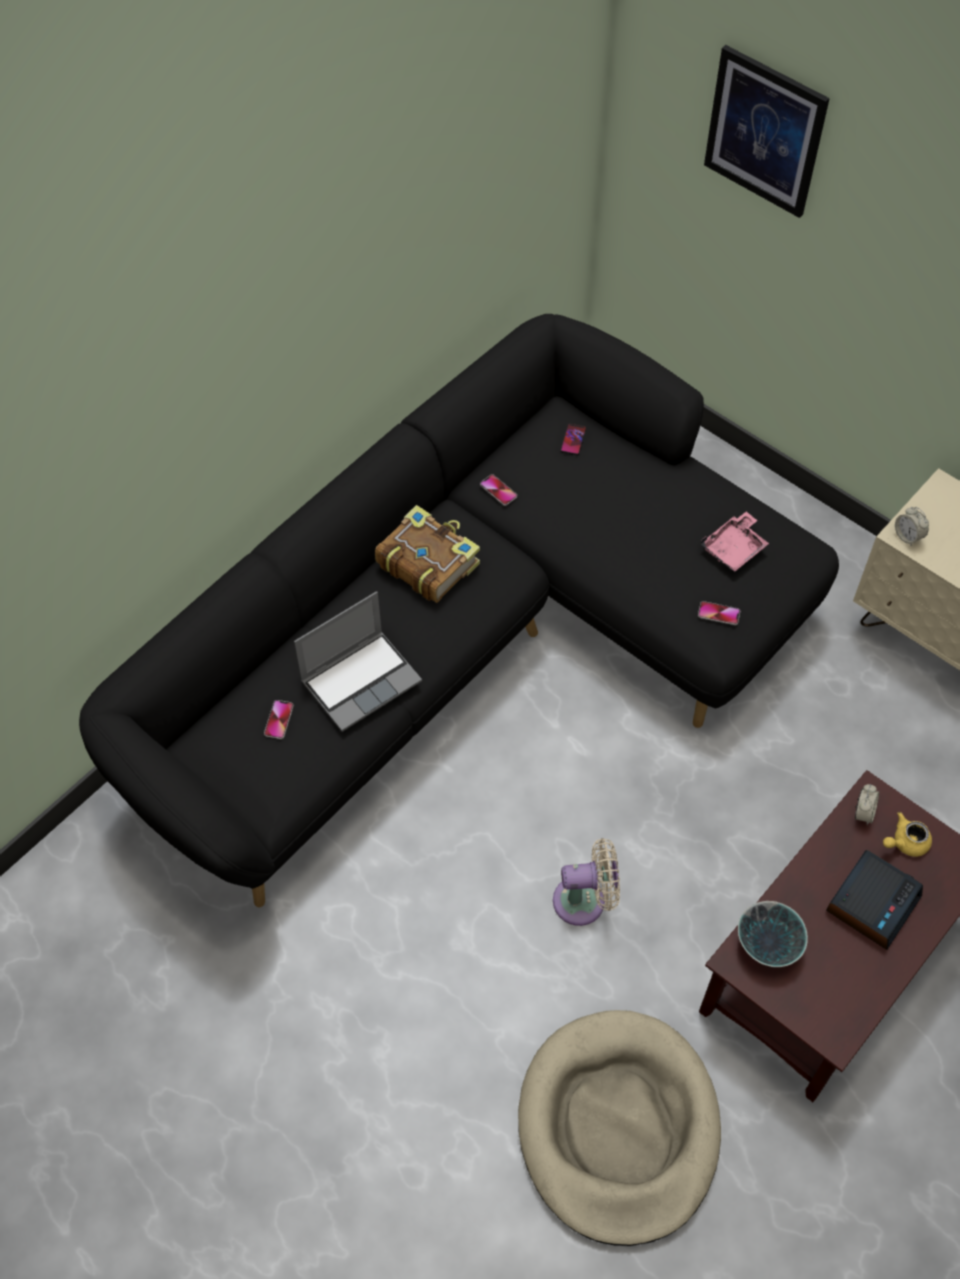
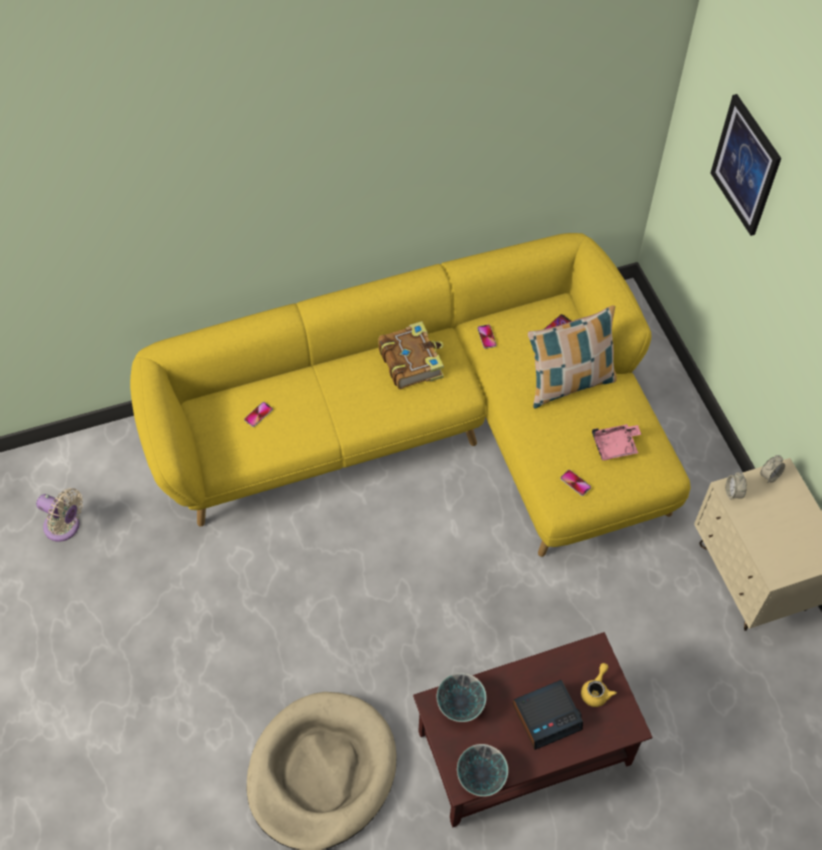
camera: 30 degrees right, 0 degrees up
(361, 680) = (322, 415): laptop -> none
(472, 642) = (431, 430): black sofa -> yellow sofa
(585, 901) = (394, 626): beige fan -> beige fan (65, 527)
(633, 500) = (569, 383): none -> pillow
(849, 1017) = (481, 777): none -> bowl
(863, 813) = (581, 657): alarm clock -> alarm clock (769, 475)
(905, 842) = (596, 691): yellow teapot -> yellow teapot turned 105 degrees clockwise

